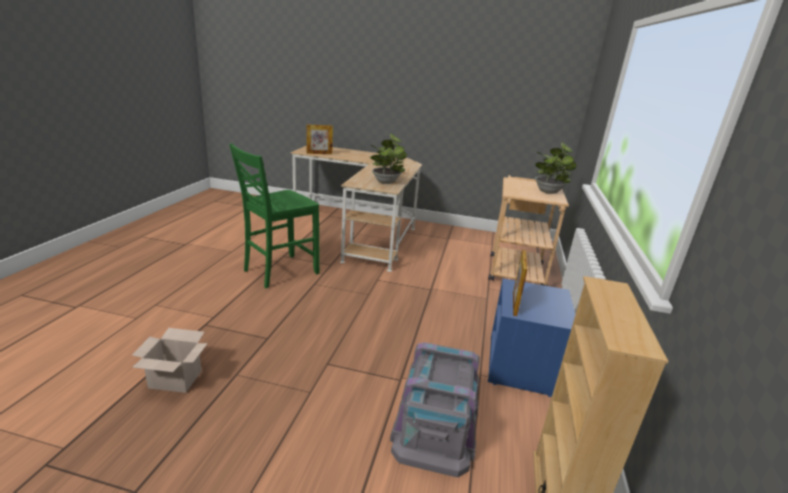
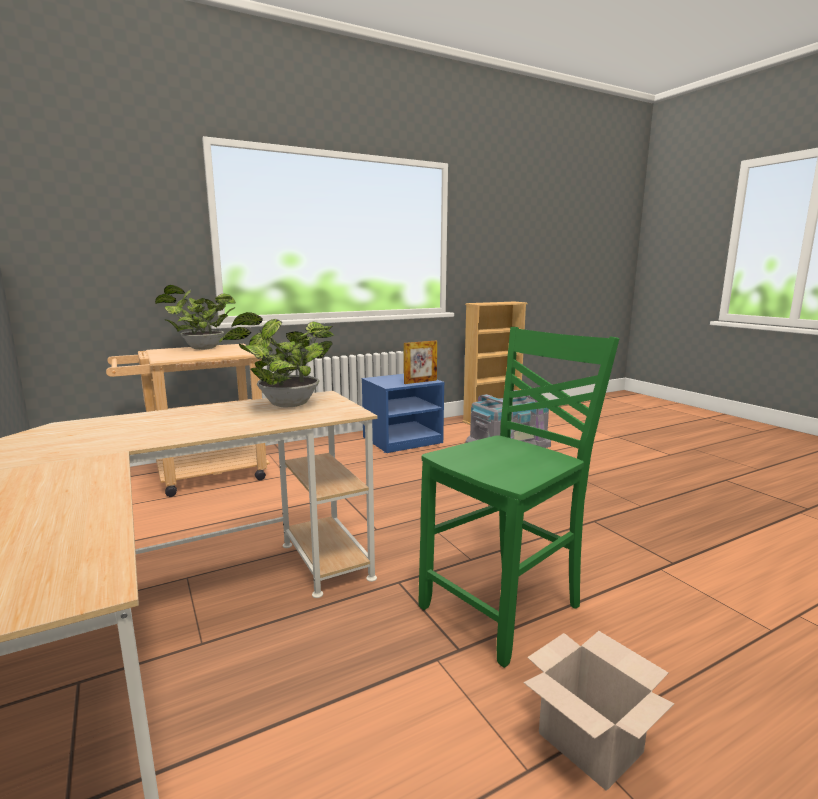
camera: 130 degrees left, 10 degrees down
(174, 380) = (709, 522): cardboard box -> cardboard box (593, 743)
(279, 272) = (505, 608): green chair -> green chair turned 45 degrees counterclockwise
(319, 153) = (84, 538): picture frame -> none

